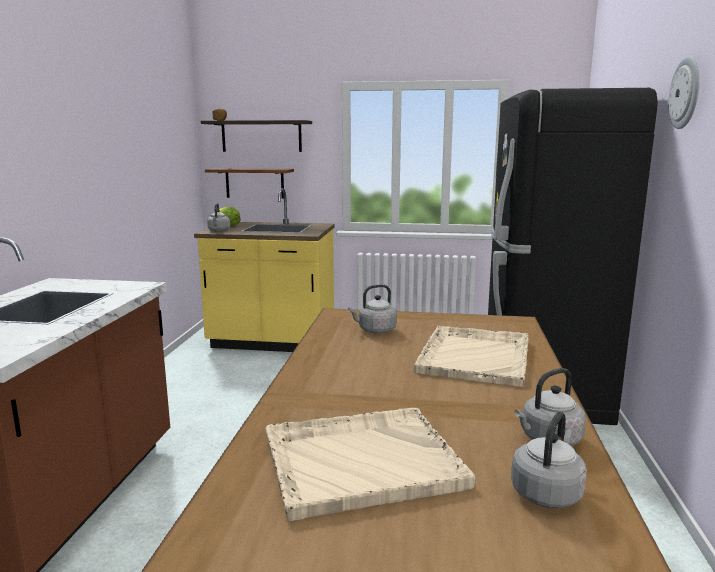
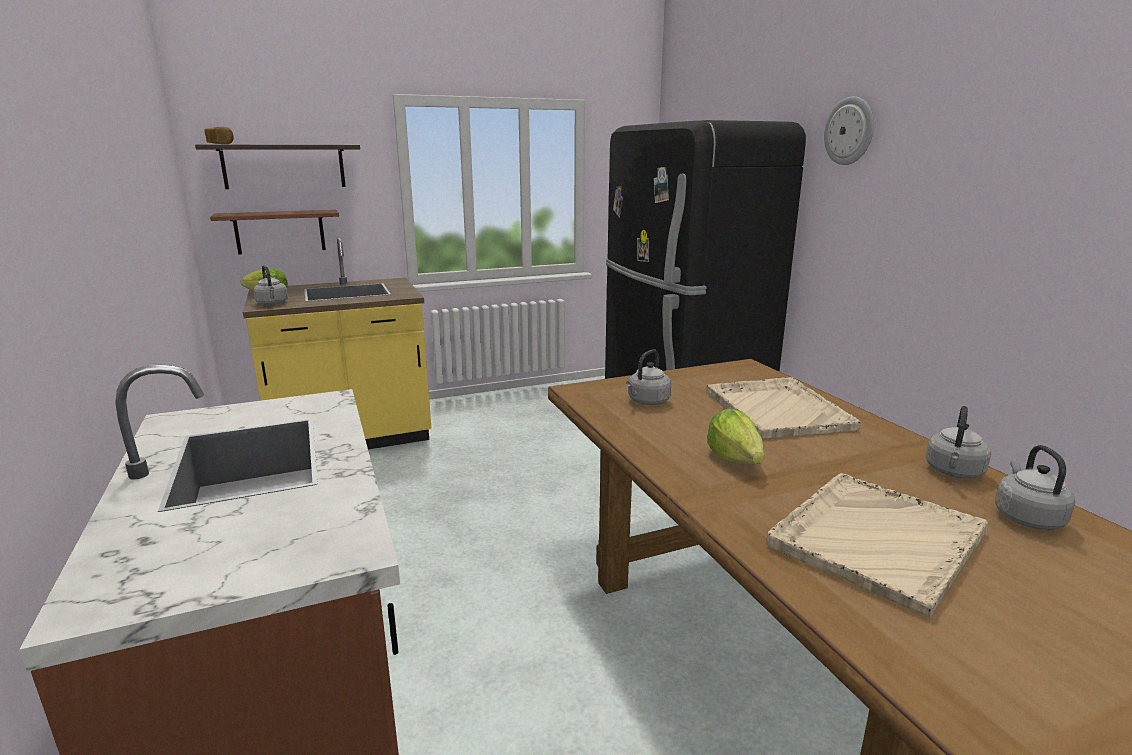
camera: 30 degrees left, 5 degrees up
(363, 381) = (735, 459): none -> lettuce

